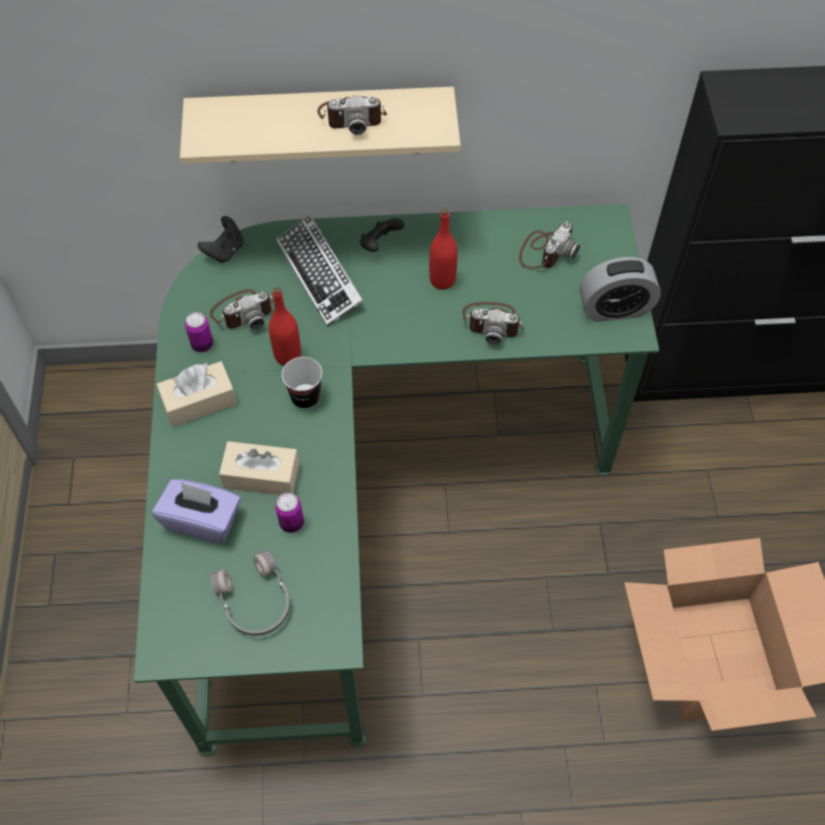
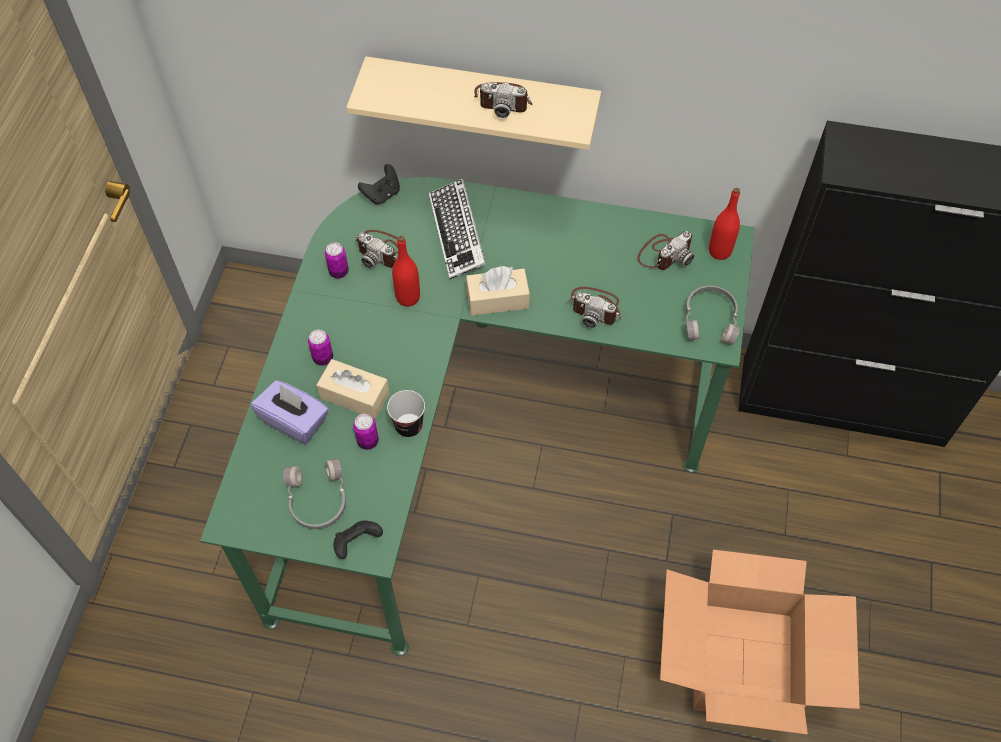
camera: 15 degrees right, 0 degrees up
(199, 401) = (322, 320): beige tissue box -> beige tissue box (497, 299)
(213, 443) = (323, 358): none -> can
(243, 311) = (382, 251): camera -> camera turned 45 degrees clockwise
(305, 397) = (412, 337): cup -> cup (409, 426)
(380, 244) = (518, 217): black game controller -> black game controller (357, 543)
(442, 280) = (563, 260): red bottle -> red bottle (719, 251)
(615, 309) = (710, 319): alarm clock -> grey headphones

